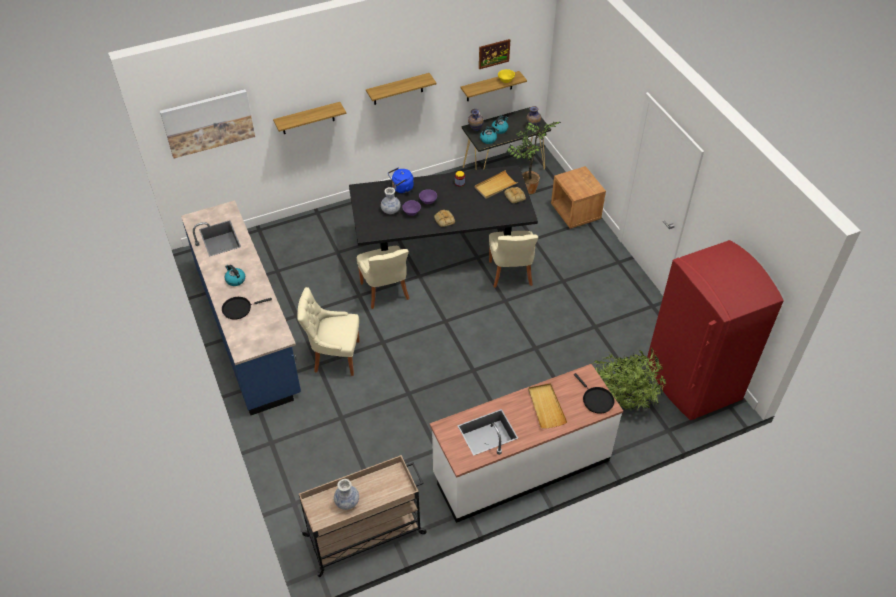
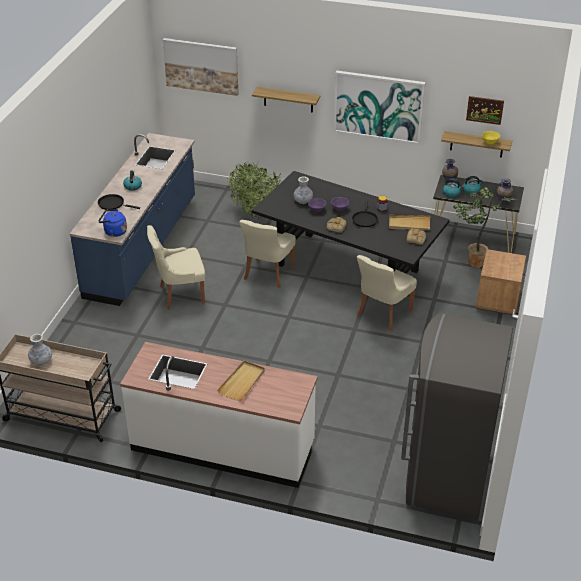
camera: 40 degrees right, 10 degrees down
(334, 356) = (180, 295): beige chair -> beige chair turned 60 degrees counterclockwise
(398, 89) = (378, 106): shelf -> picture
(401, 188) = (330, 191): blue kettle -> blue kettle (114, 232)
(596, 400) = (287, 401): black frying pan -> black frying pan (364, 219)
(622, 402) = (363, 455): potted plant -> potted plant (255, 216)
(692, 381) = (447, 479): red fridge -> grey fridge

